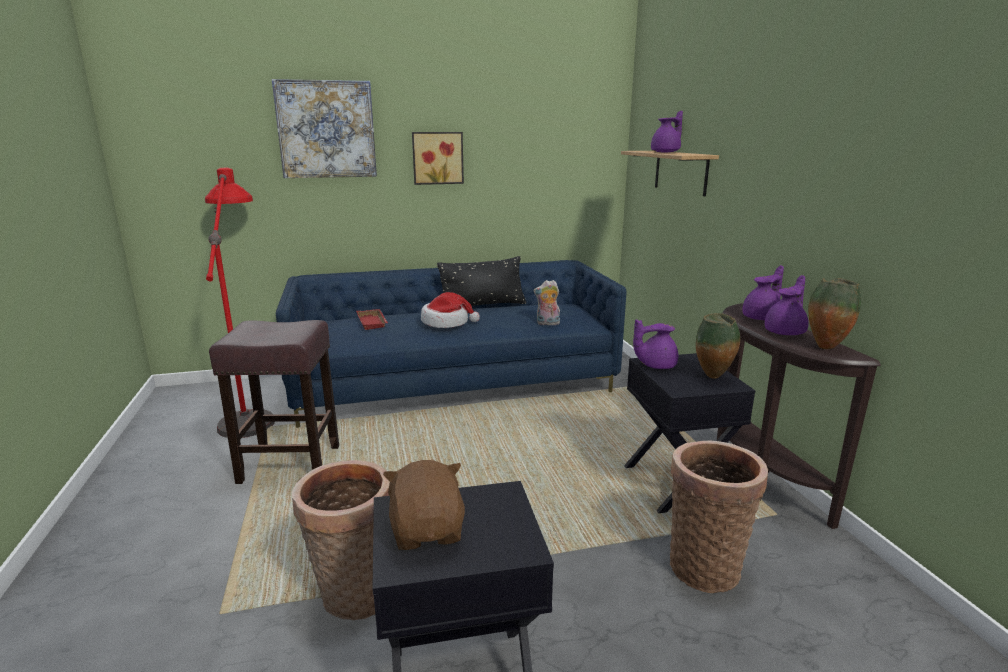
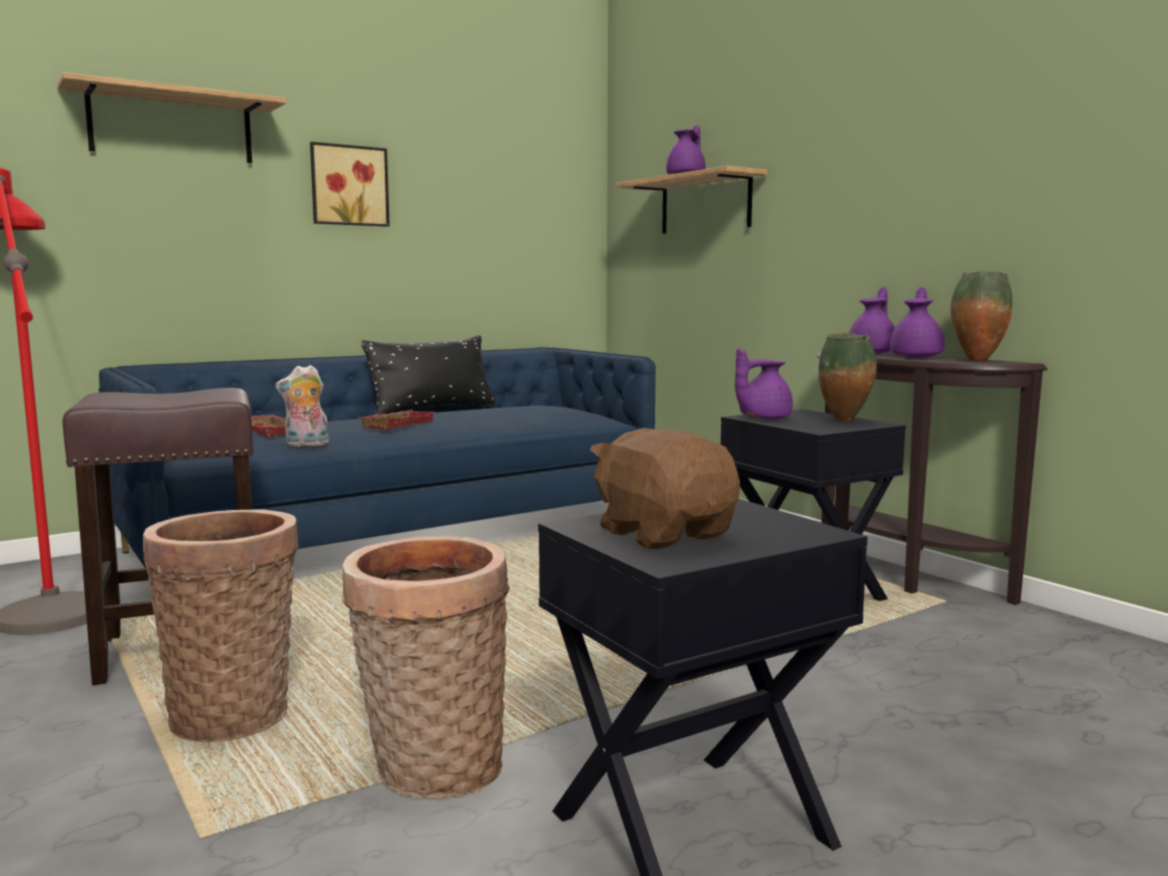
camera: 20 degrees left, 10 degrees down
(326, 129) = (171, 127): picture -> shelf
(446, 322) = (396, 424): hat -> red tray
(547, 323) = (548, 420): plush toy -> plush toy (306, 445)
(705, 565) = (904, 656): basket -> basket (233, 714)

